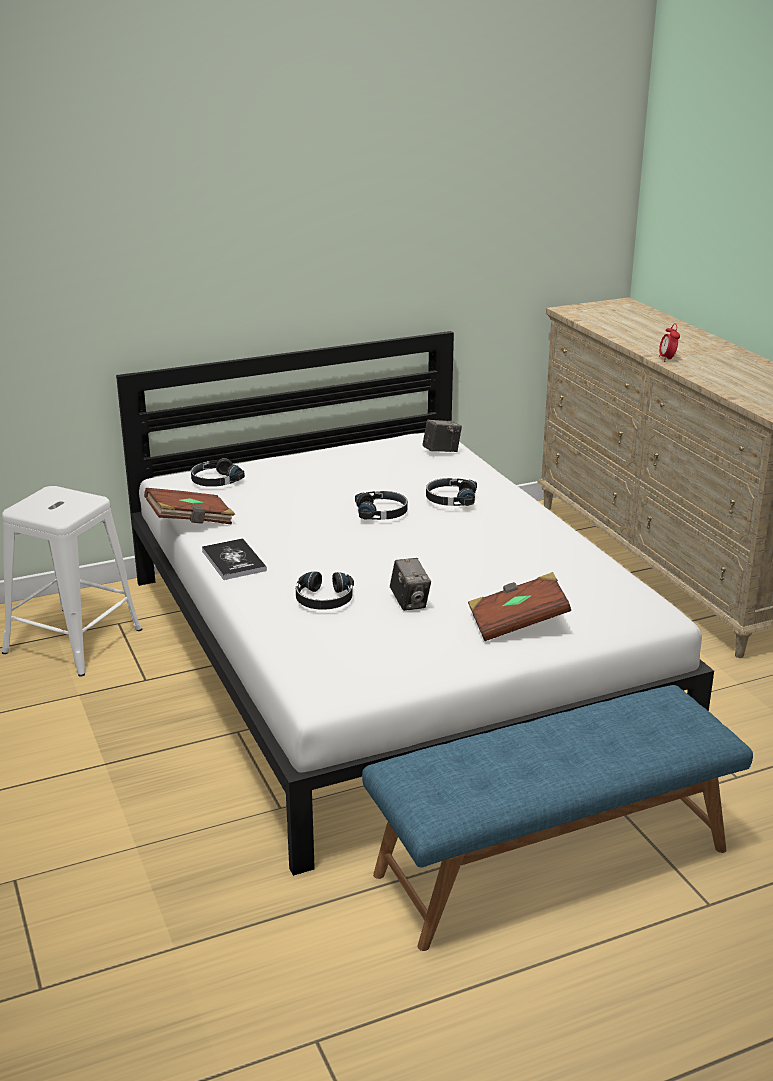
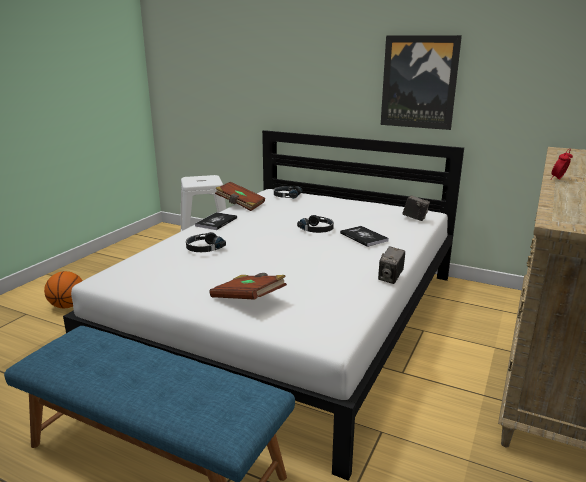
camera: 50 degrees right, 5 degrees down
(54, 828) = (67, 306): none -> basketball
(376, 248) = (419, 82): none -> picture
(410, 602) = (231, 266): camera -> camera (390, 278)
(450, 499) = (363, 237): black headphones -> book

